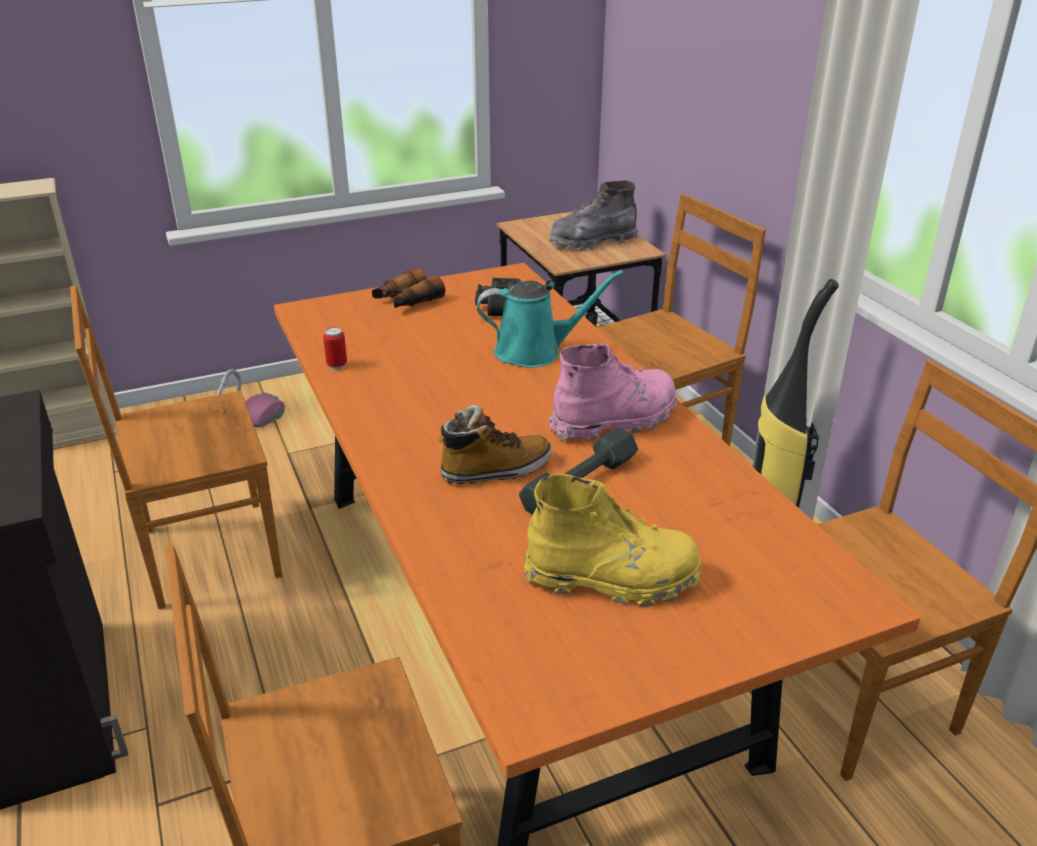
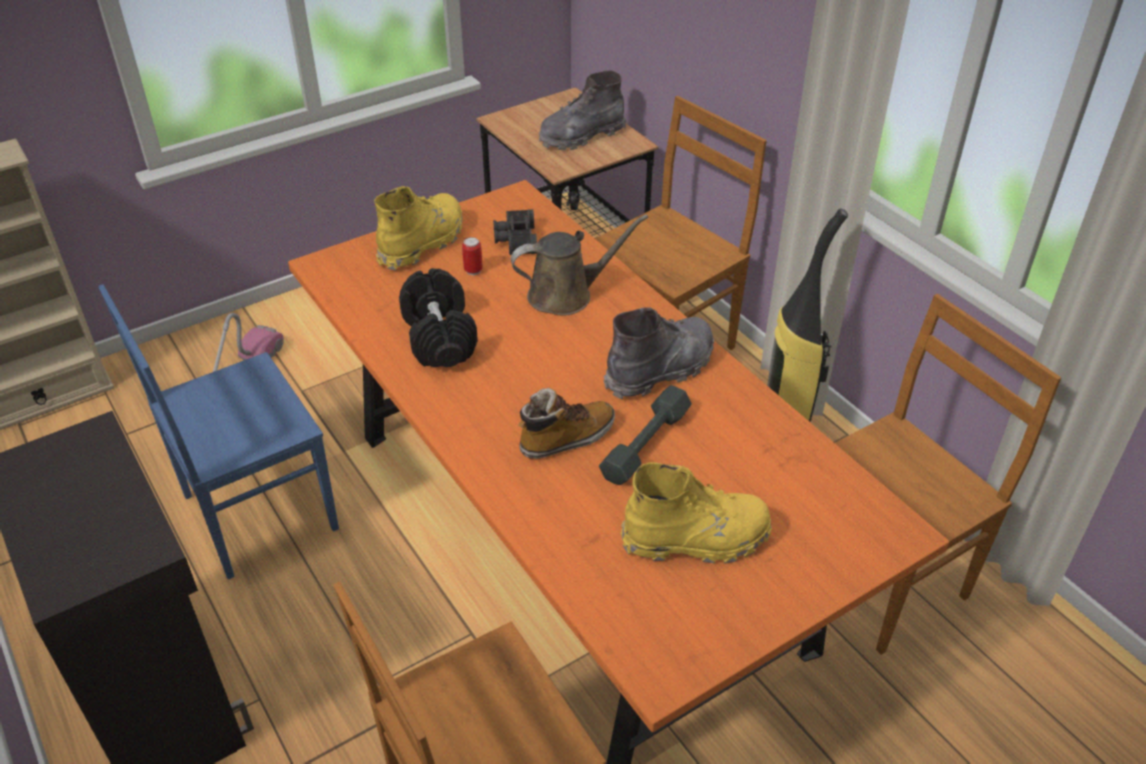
camera: 10 degrees left, 10 degrees up
(206, 553) = (255, 514): brown chair -> blue chair
(337, 365) = (380, 333): can -> can (473, 270)
(395, 374) = (440, 337): none -> black dumbbell
(407, 301) = (422, 243): binoculars -> yellow boot
(534, 351) = (566, 295): turquoise watering can -> brown watering can
(615, 421) = (660, 370): pink boot -> grey boot

